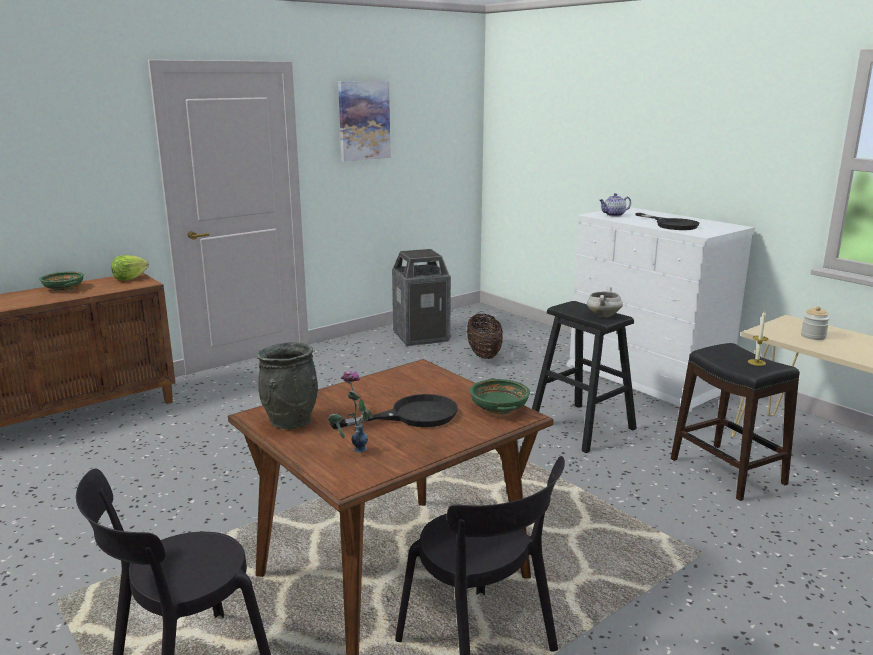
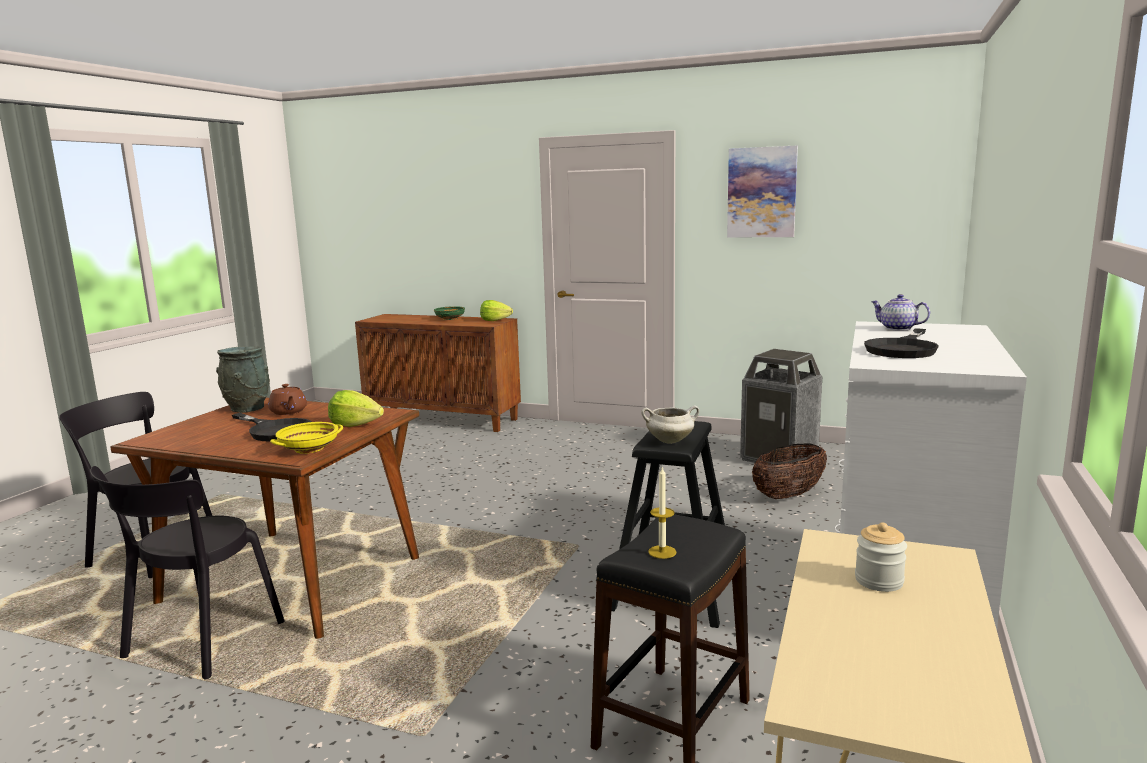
camera: 60 degrees right, 5 degrees down
(345, 404) = (288, 412): none -> brown teapot
(350, 450) = (200, 430): vase -> none
(442, 384) = (355, 425): none -> lettuce
(499, 408) = (309, 449): green bowl -> yellow bowl

